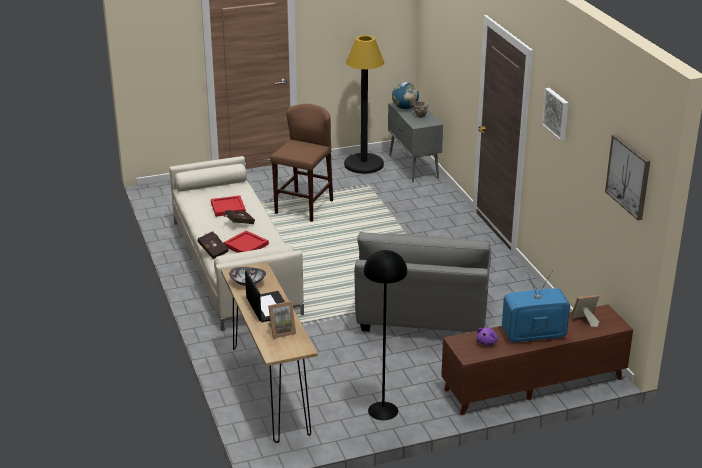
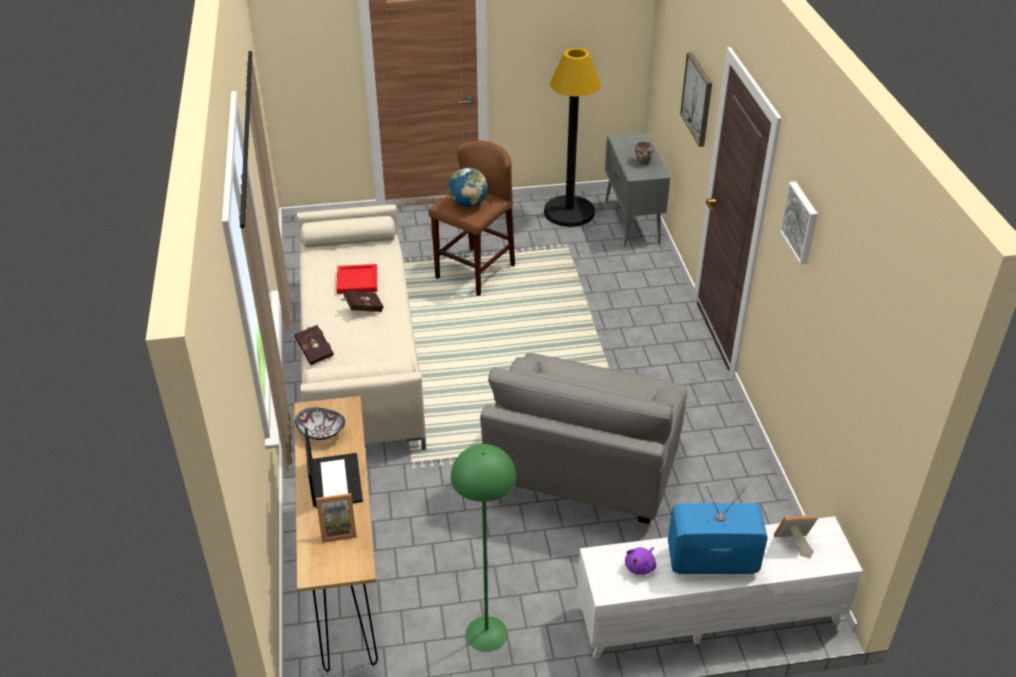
camera: 10 degrees right, 10 degrees up
(245, 245) = (359, 346): red tray -> none
(382, 410) = (486, 633): black floor lamp -> green floor lamp
(405, 108) = (626, 146): globe -> globe (468, 204)
(533, 384) = (709, 615): brown tv stand -> white tv stand
(629, 176) = (886, 360): picture -> picture (697, 99)

